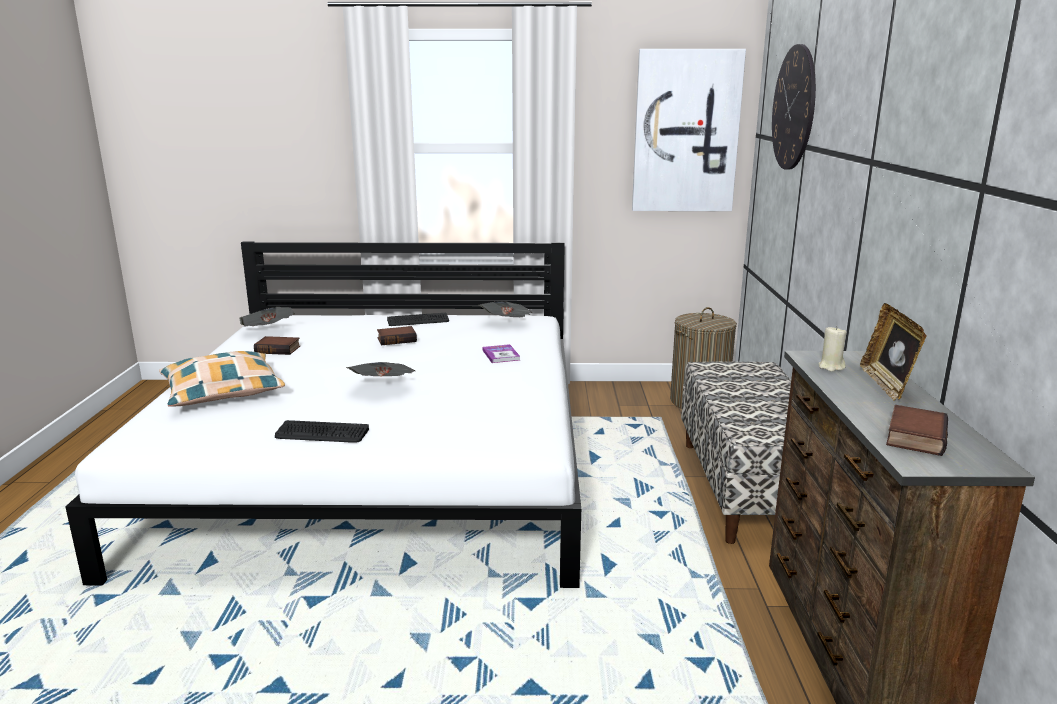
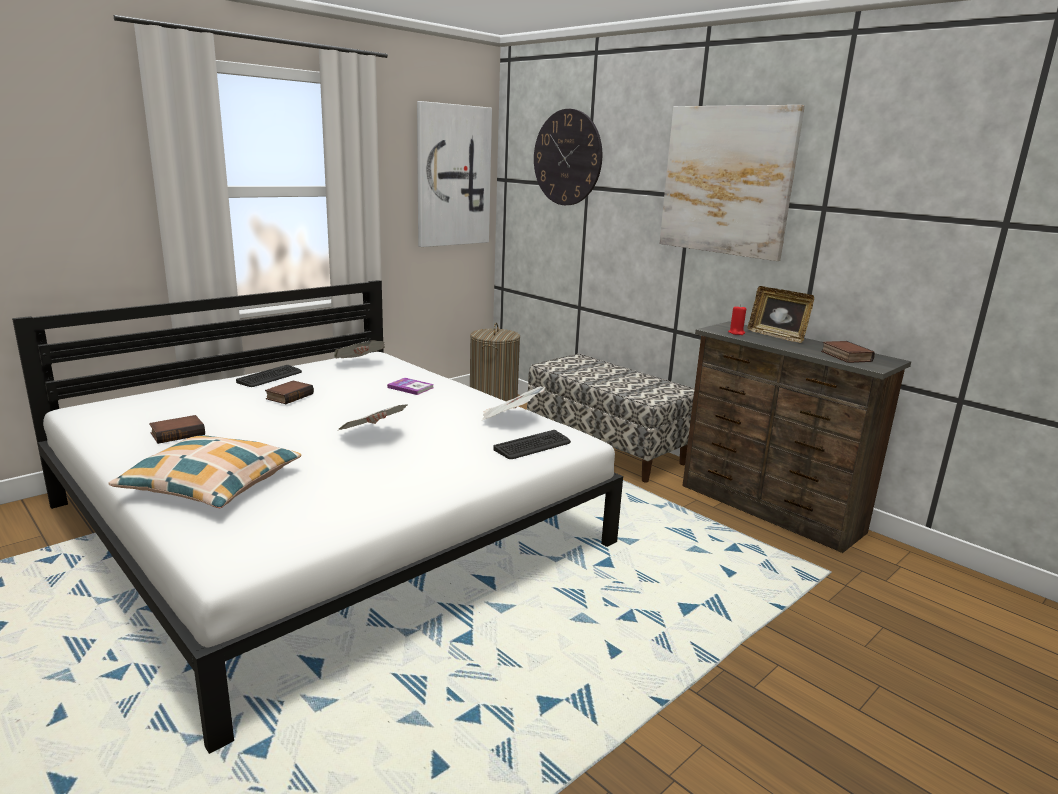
camera: 45 degrees left, 0 degrees up
(268, 331) = (117, 421): newspaper -> newspaper (510, 419)
(322, 433) = (406, 483): keyboard -> keyboard (533, 446)
(831, 367) = (736, 333): beige candle -> red candle
(898, 140) = (727, 181): none -> picture

